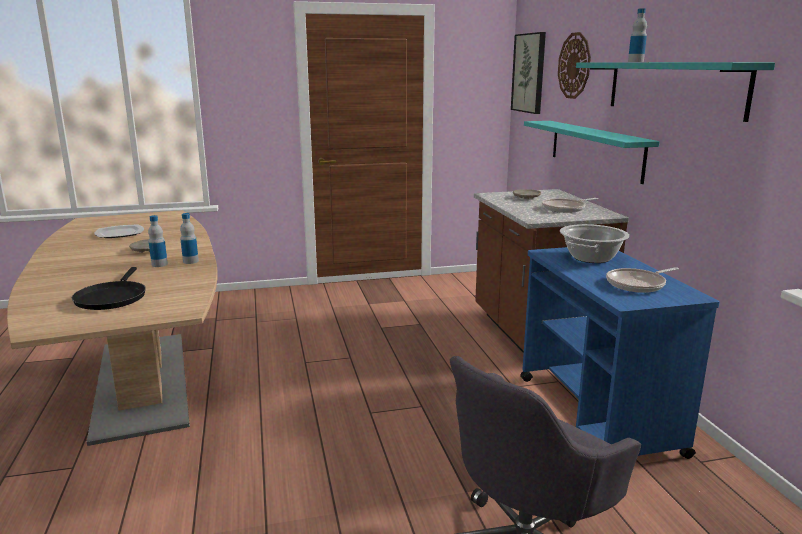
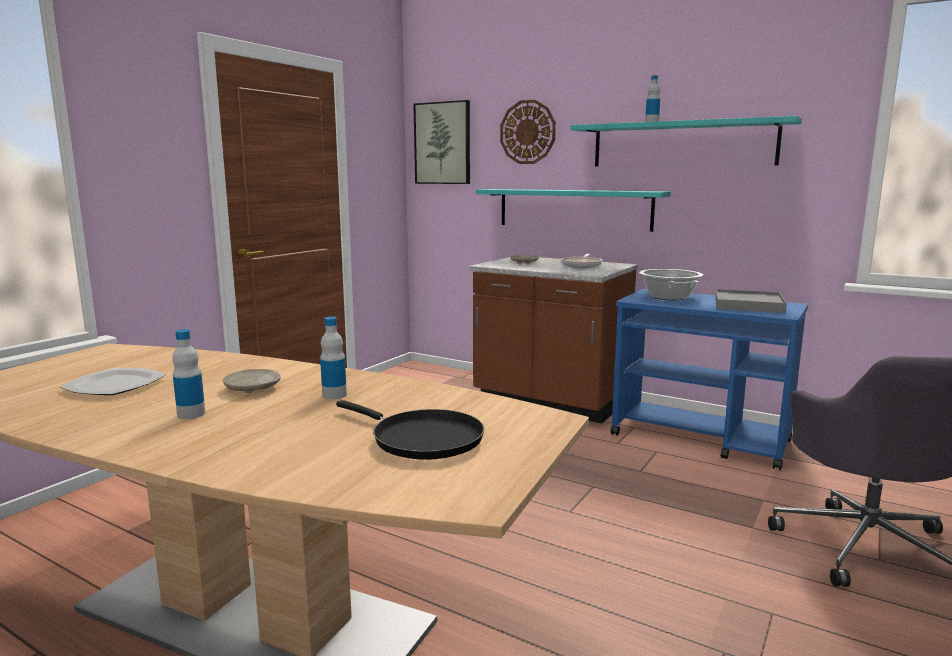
camera: 45 degrees left, 5 degrees down
(190, 261) = (361, 382): bottle -> bottle (191, 414)
(638, 284) = (748, 305): frying pan -> grey tray

